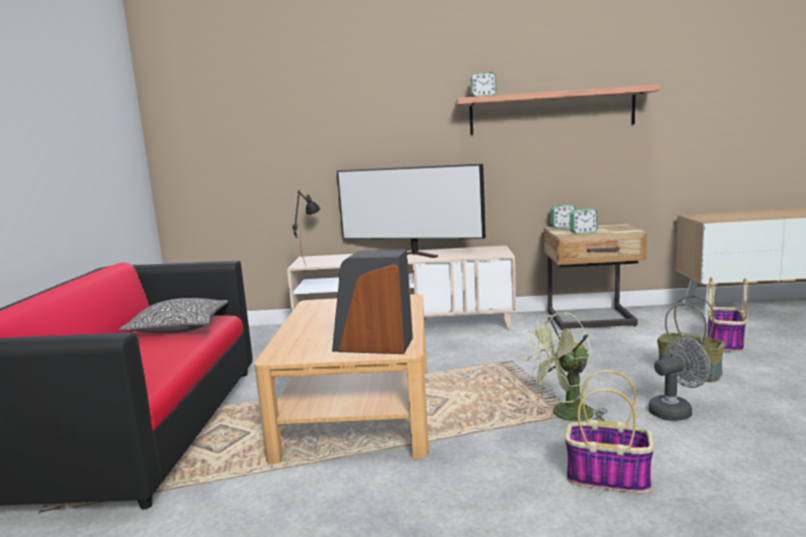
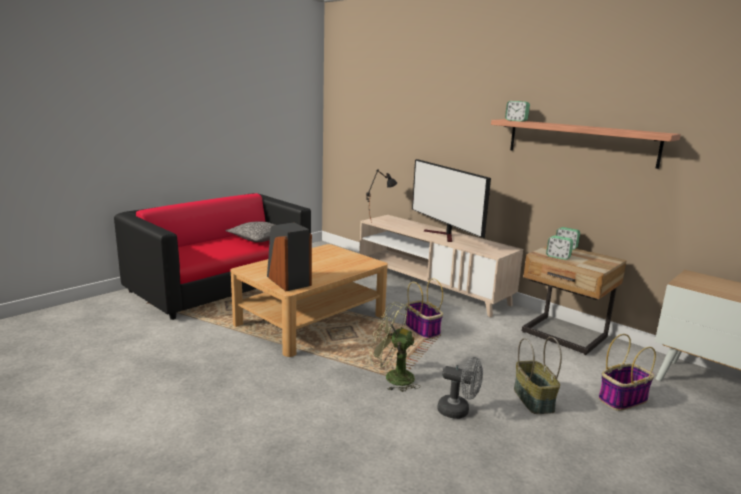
camera: 40 degrees right, 5 degrees up
(609, 477) = (338, 414): basket -> basket (423, 330)

